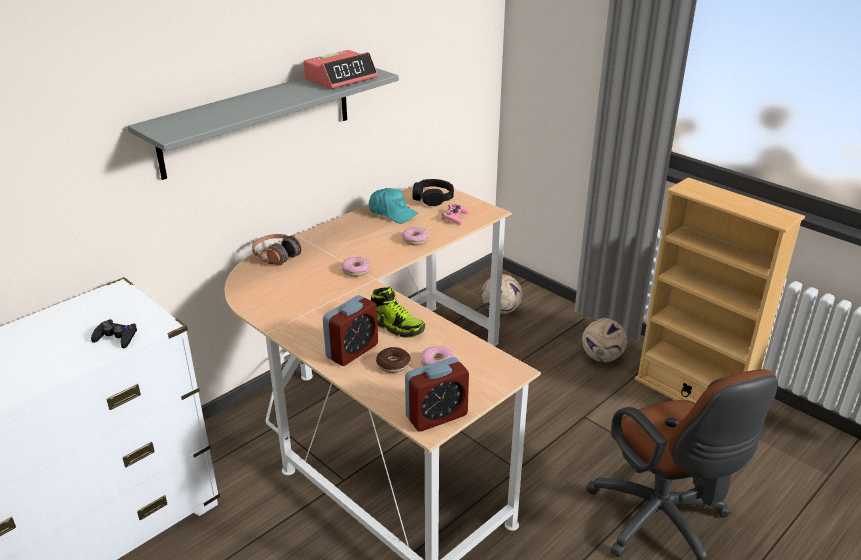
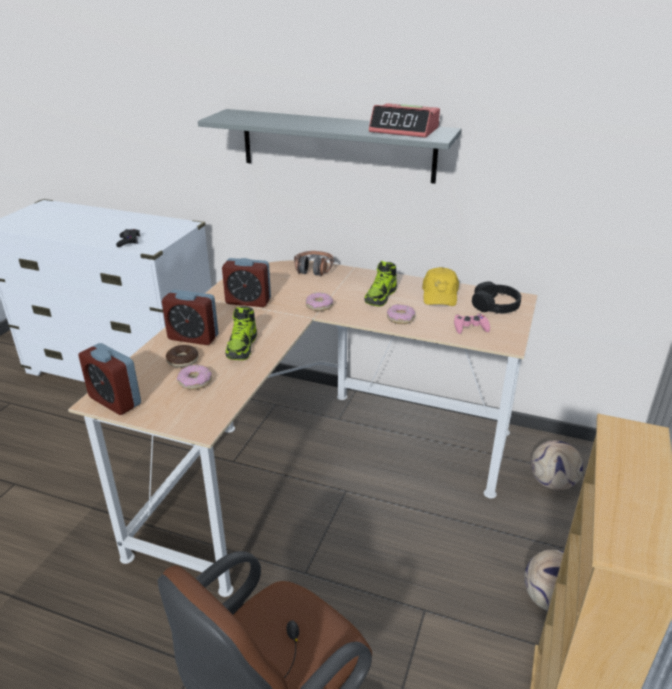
camera: 65 degrees right, 0 degrees up
(307, 305) = (248, 301): none -> alarm clock
(369, 238) = (381, 297): none -> shoe
(392, 213) = (440, 295): turquoise cap -> yellow cap

